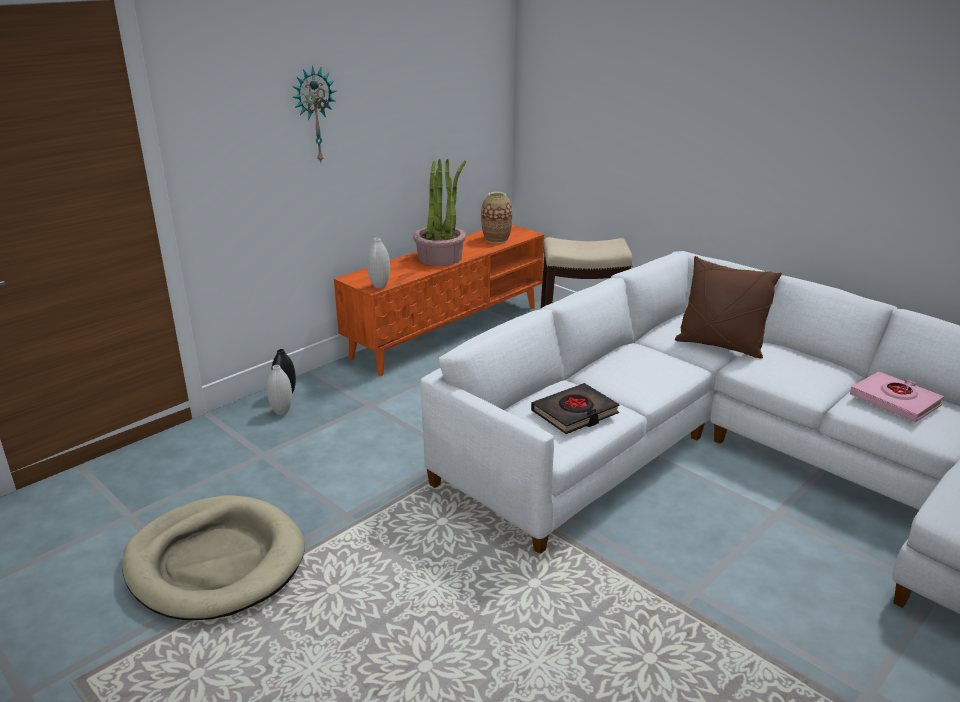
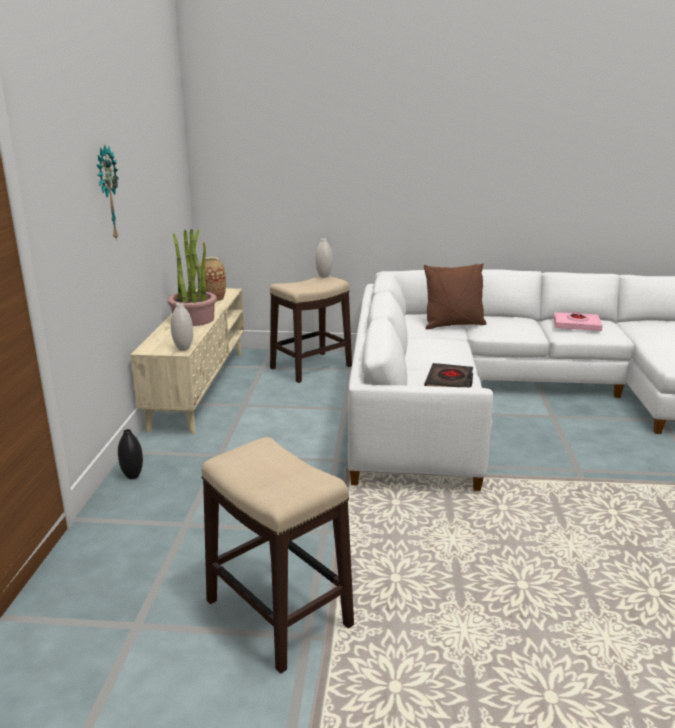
camera: 40 degrees left, 5 degrees down
(215, 562) = (277, 612): beige dog bed -> stool
(282, 412) = (150, 489): white vase -> white vase (324, 276)
(447, 331) = (199, 387): orange tv stand -> beige tv stand

